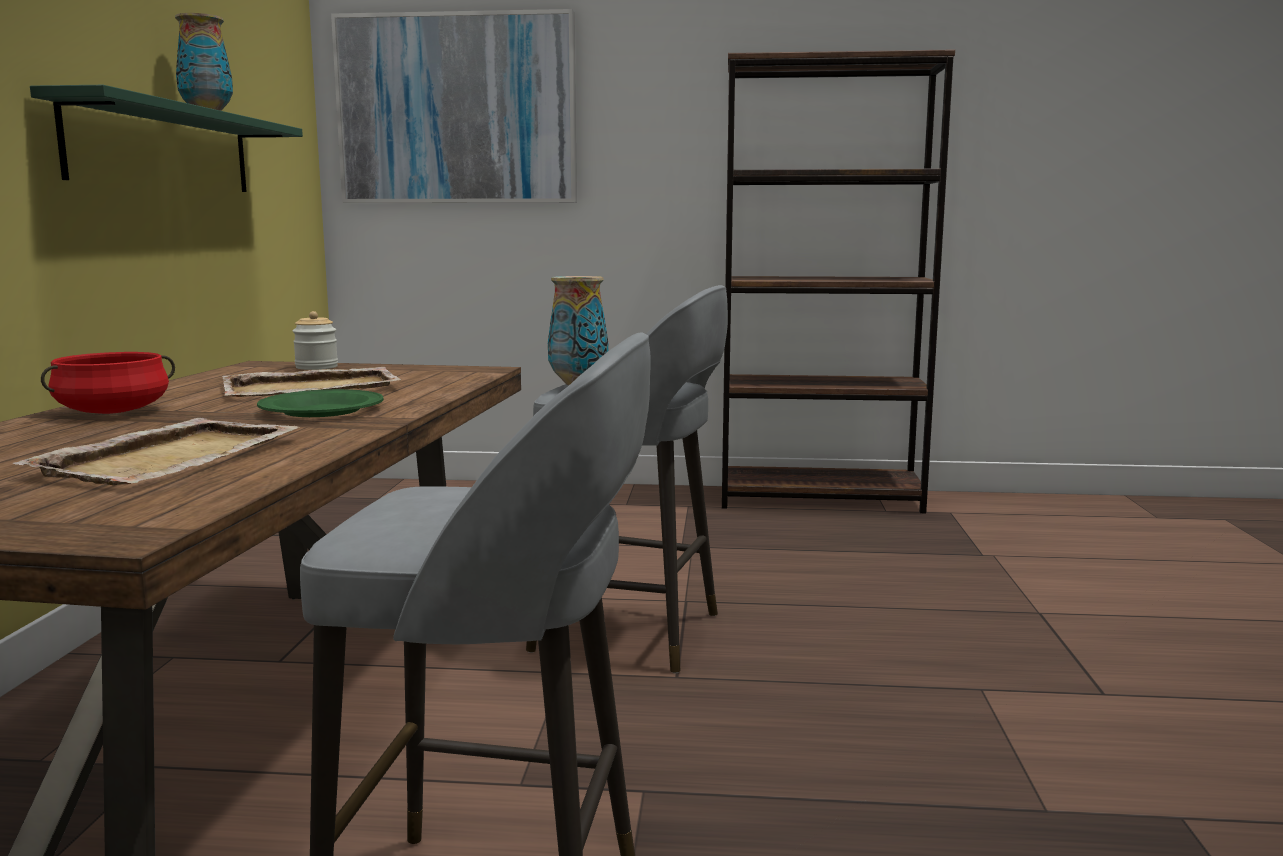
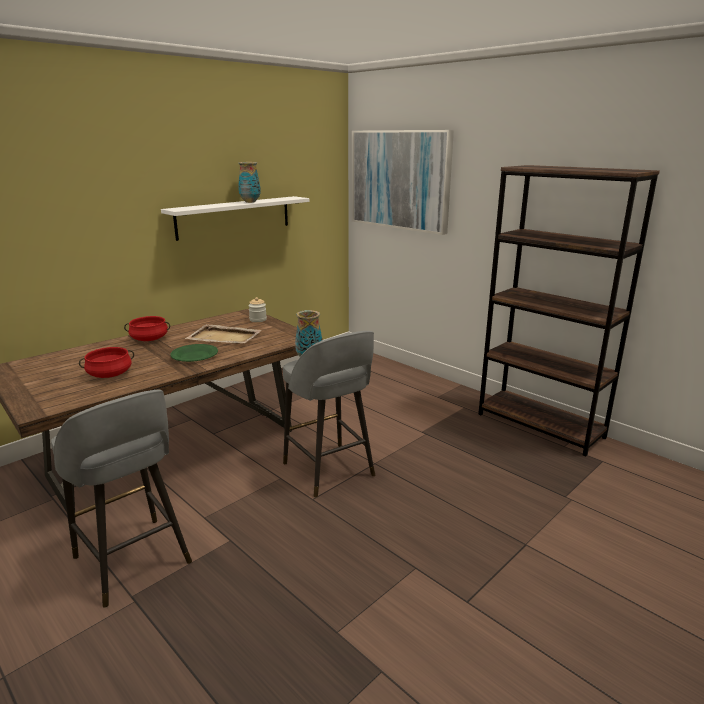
camera: 40 degrees right, 10 degrees up
(164, 149) = (234, 217): green shelf -> white shelf
(172, 457) = (110, 374): beige tray -> red cooking pot

